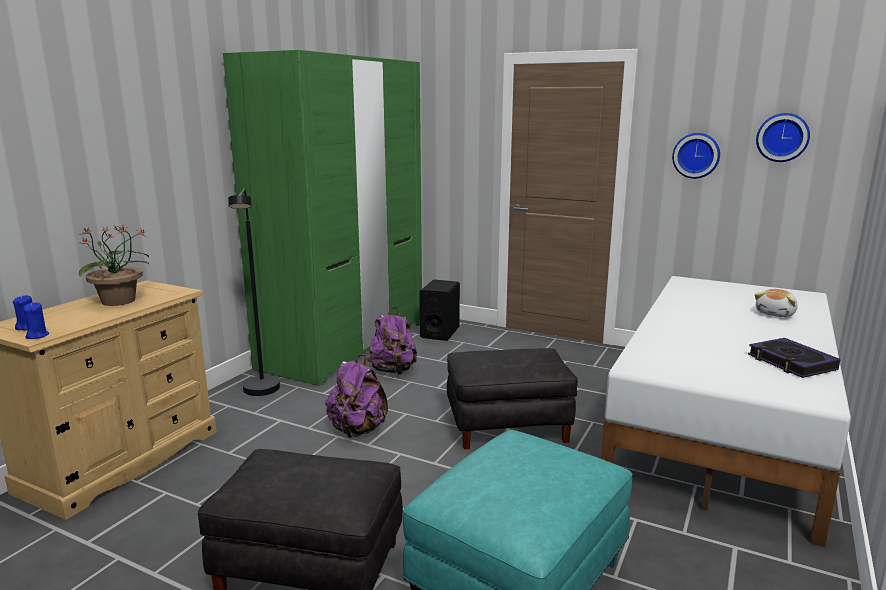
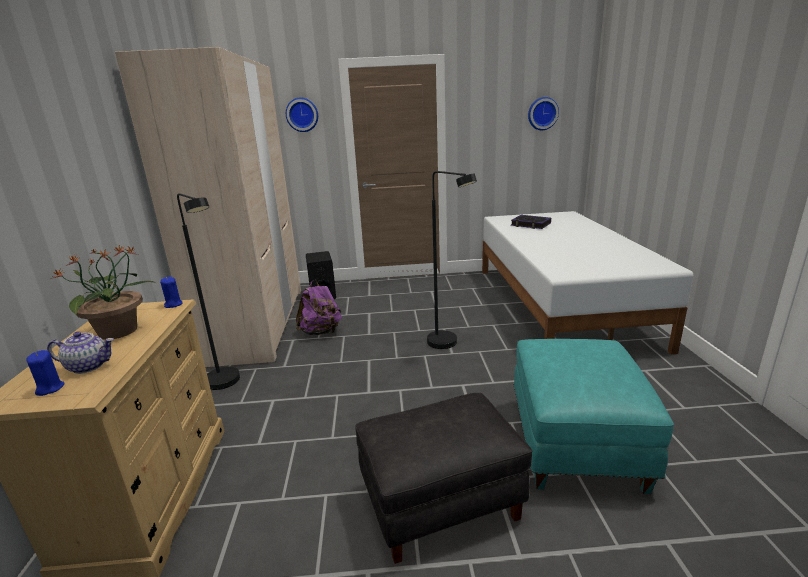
camera: 30 degrees left, 5 degrees up
(37, 336) = (84, 393): blue candle -> blue candle (173, 304)
(66, 319) = (89, 366): none -> teapot
(345, 344) = (256, 323): green wardrobe -> beige wardrobe
(357, 430) = (347, 385): purple backpack -> none
(508, 426) = (448, 344): black ottoman -> black floor lamp
(696, 155) = (491, 130): wall clock -> wall clock (302, 115)
(776, 314) = (573, 227): plush toy -> none
(791, 363) = (625, 251): book -> book (530, 224)

